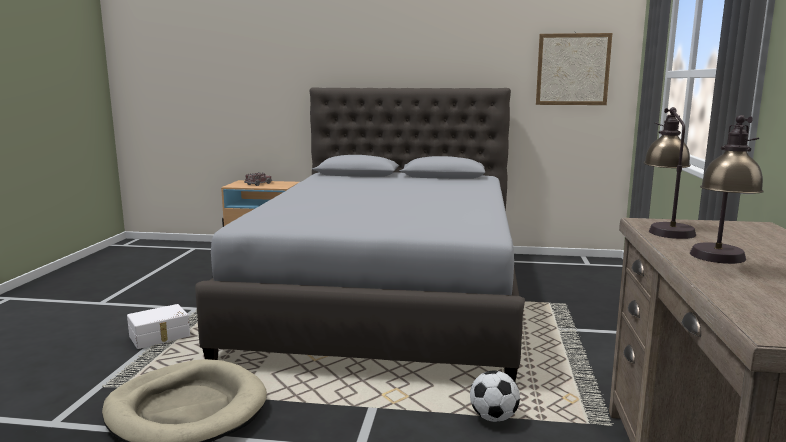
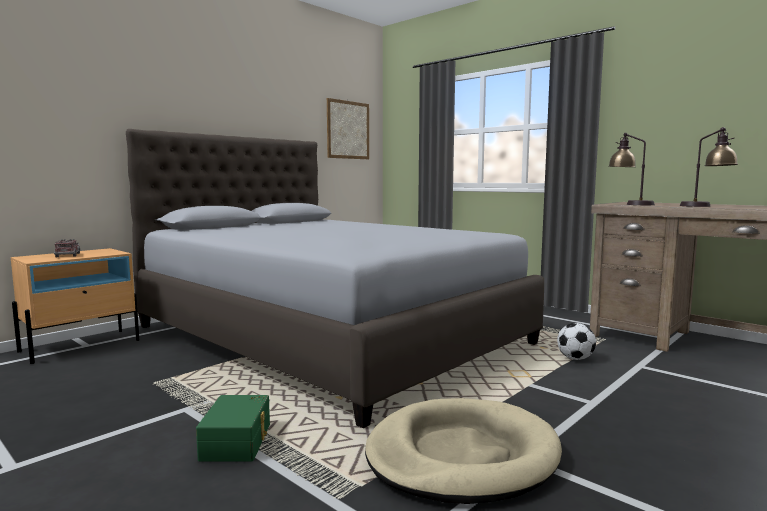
camera: 55 degrees left, 5 degrees down
(160, 337) = (238, 441): white storage box -> green storage box

